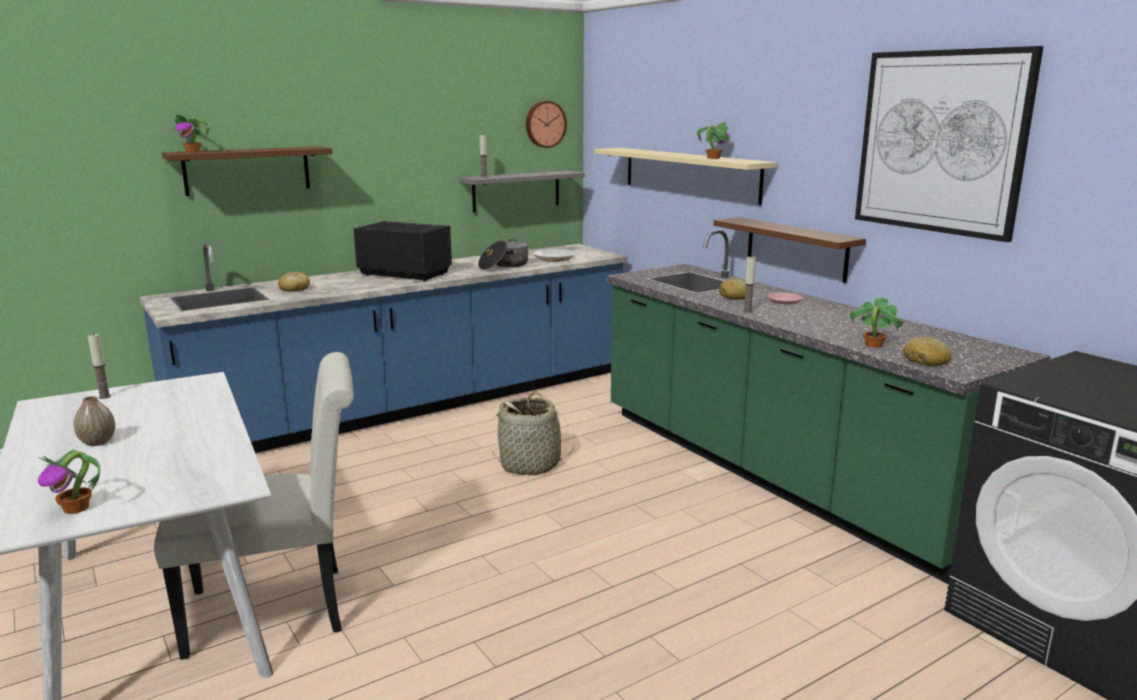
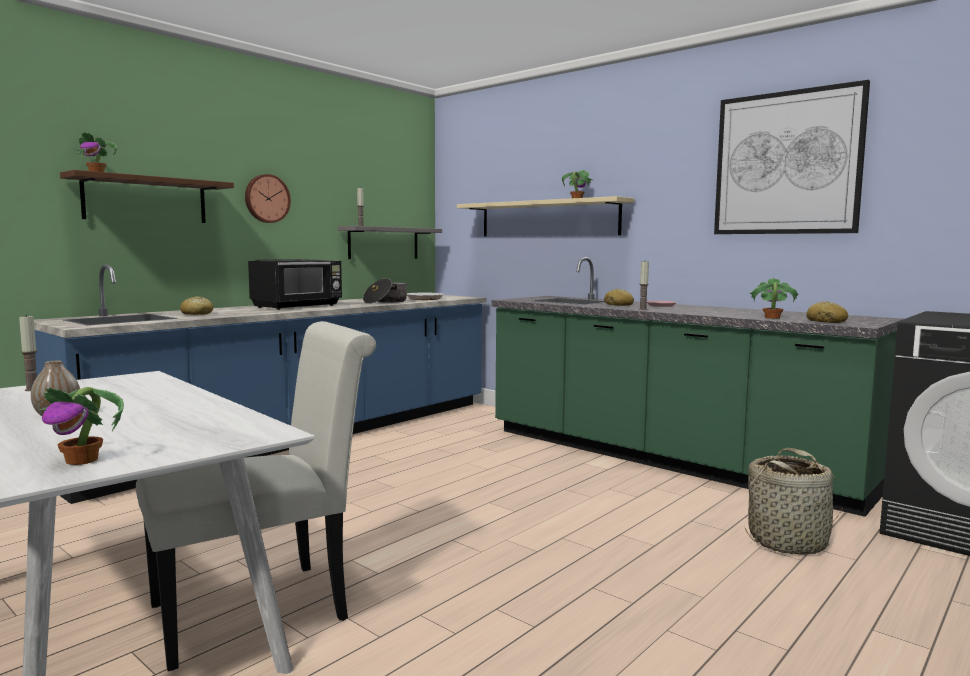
camera: 15 degrees left, 10 degrees down
(404, 274) = (298, 306): black microwave -> black microwave turned 120 degrees clockwise
(531, 465) = (448, 470): basket -> basket (788, 541)
(545, 124) = (406, 187): wall clock -> wall clock (266, 198)
(796, 249) = (657, 267): brown shelf -> none

